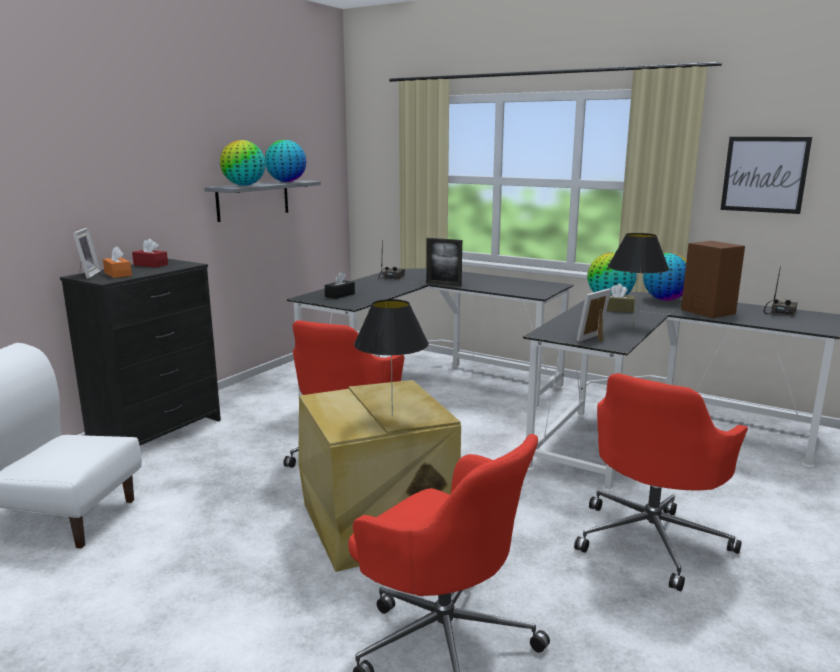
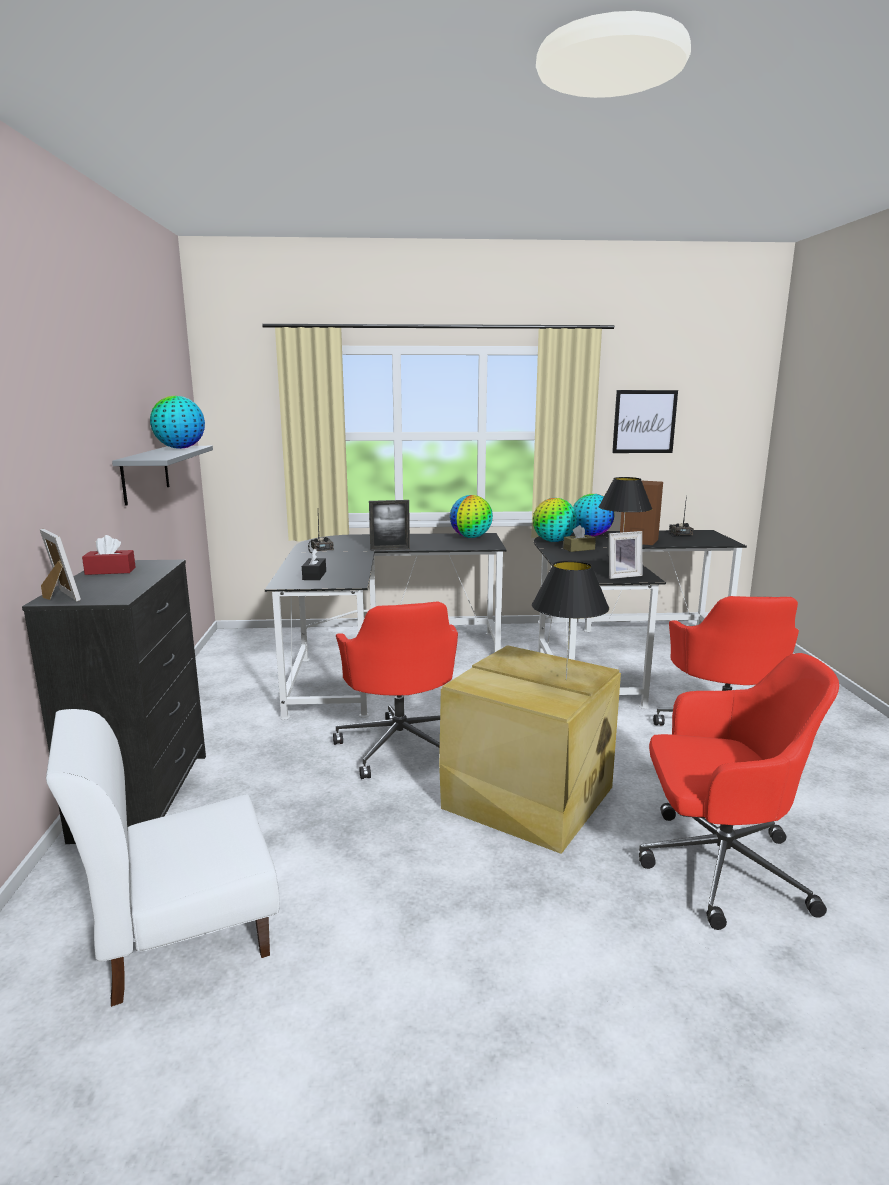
camera: 35 degrees left, 0 degrees up
(118, 274) = (105, 589): orange tissue box -> none
(244, 185) = (157, 455): globe -> globe (471, 537)
(595, 339) = (622, 575): picture frame -> picture frame turned 120 degrees counterclockwise

